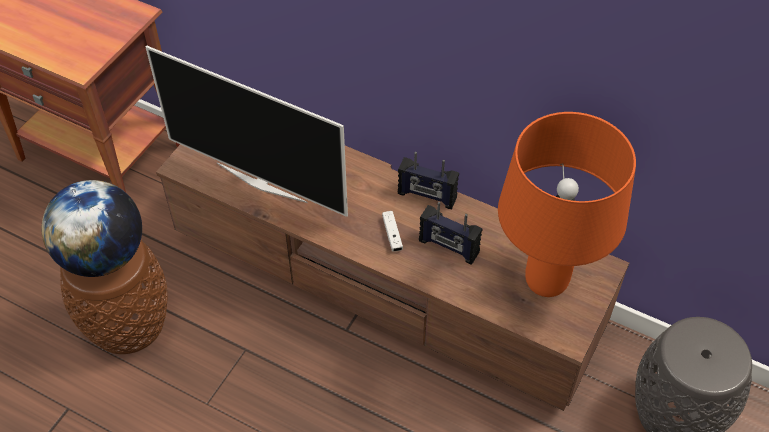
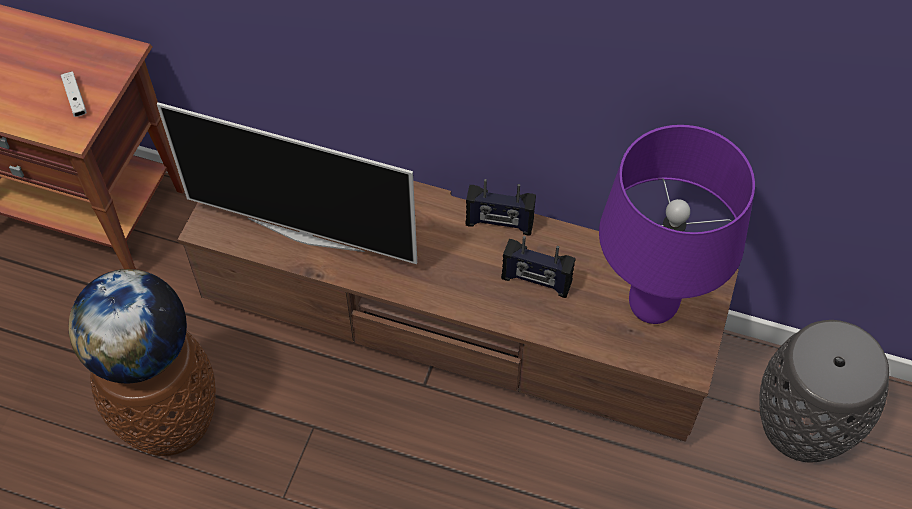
camera: 10 degrees left, 5 degrees up
(392, 234) = (469, 276): white game controller -> white game controller (75, 99)
(547, 282) = (653, 306): orange table lamp -> purple table lamp

